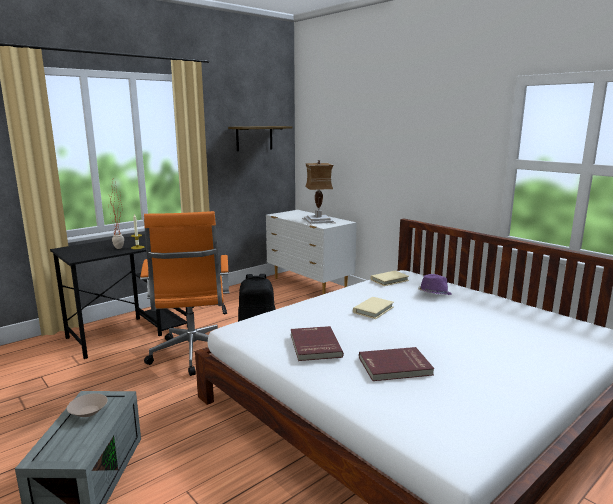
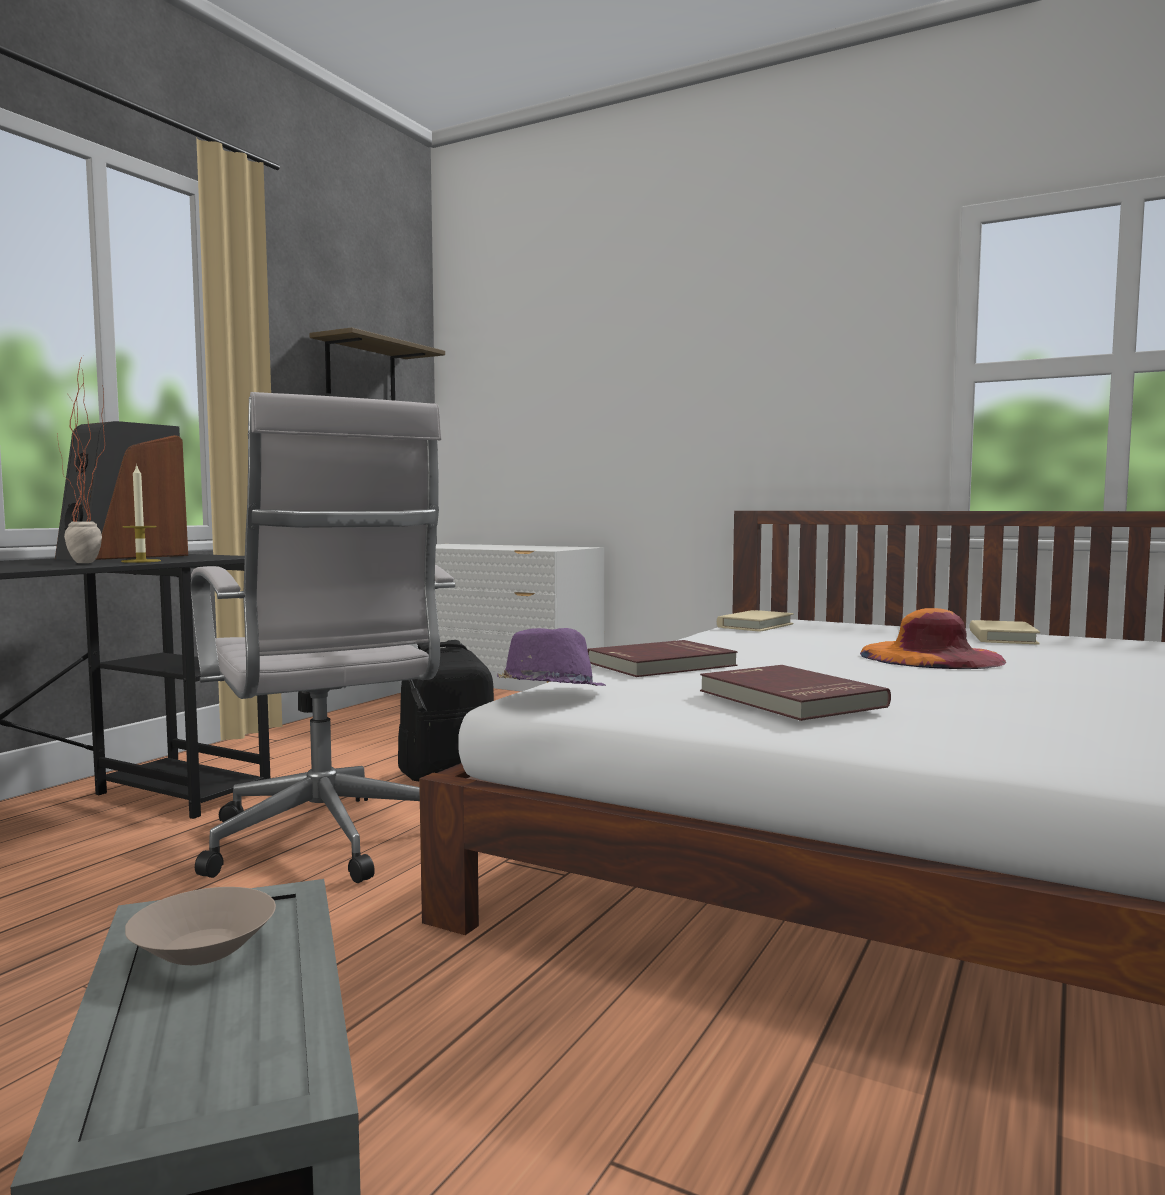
camera: 20 degrees left, 10 degrees down
(139, 238) = (123, 557): none -> speaker
(192, 356) = (327, 844): orange office chair -> white office chair
(317, 220) = (519, 547): table lamp -> none
(373, 310) = (804, 654): beige book -> beige book (1002, 637)
(395, 367) = (1021, 711): red book -> red book (663, 664)
(424, 320) = (931, 657): none -> orange hat
(433, 294) = (874, 633): purple hat -> purple hat (549, 693)

